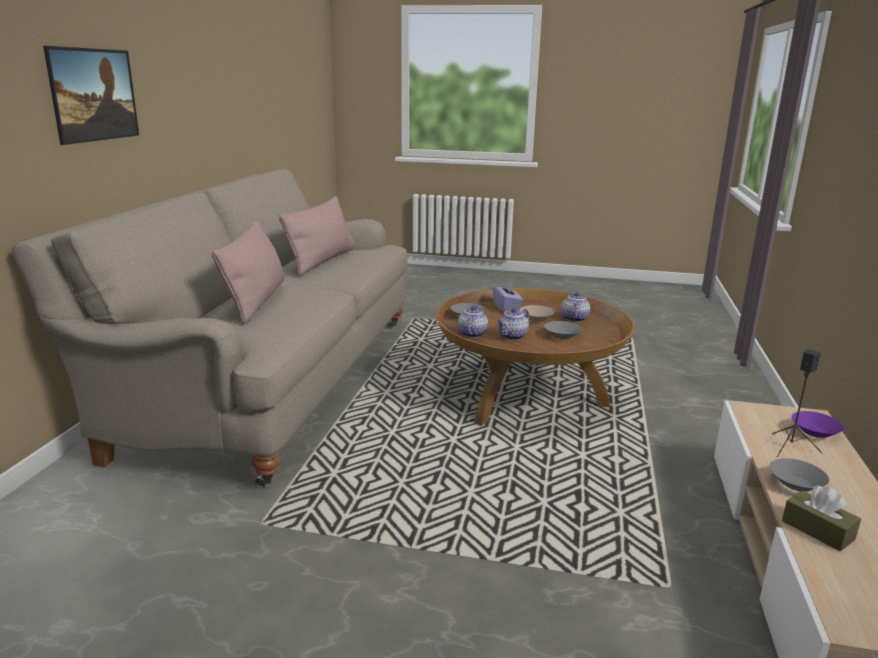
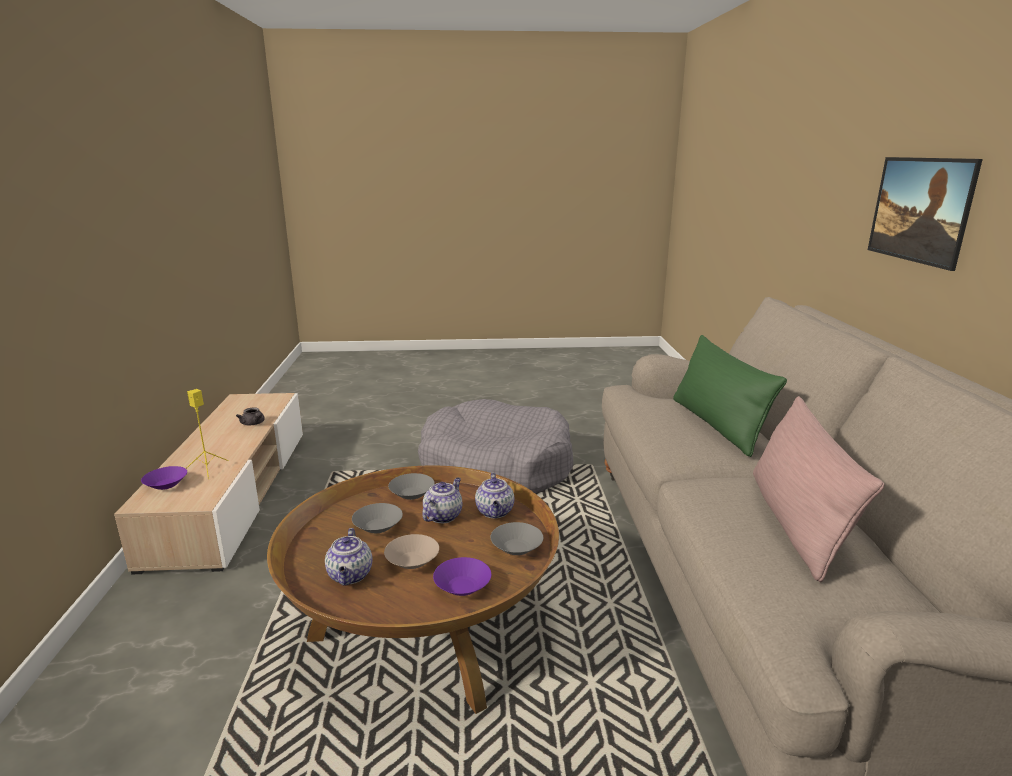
camera: 165 degrees right, 0 degrees up
(256, 301) = (716, 425): pink pillow -> green pillow
(400, 551) = (496, 465): none -> grey dog bed
(506, 308) = (463, 587): purple tissue box -> purple bowl
(789, 447) = (208, 469): black speaker -> yellow speaker
(796, 484) = (237, 444): grey bowl -> grey bowl (411, 495)
(817, 530) = (253, 424): brown tissue box -> grey teapot

